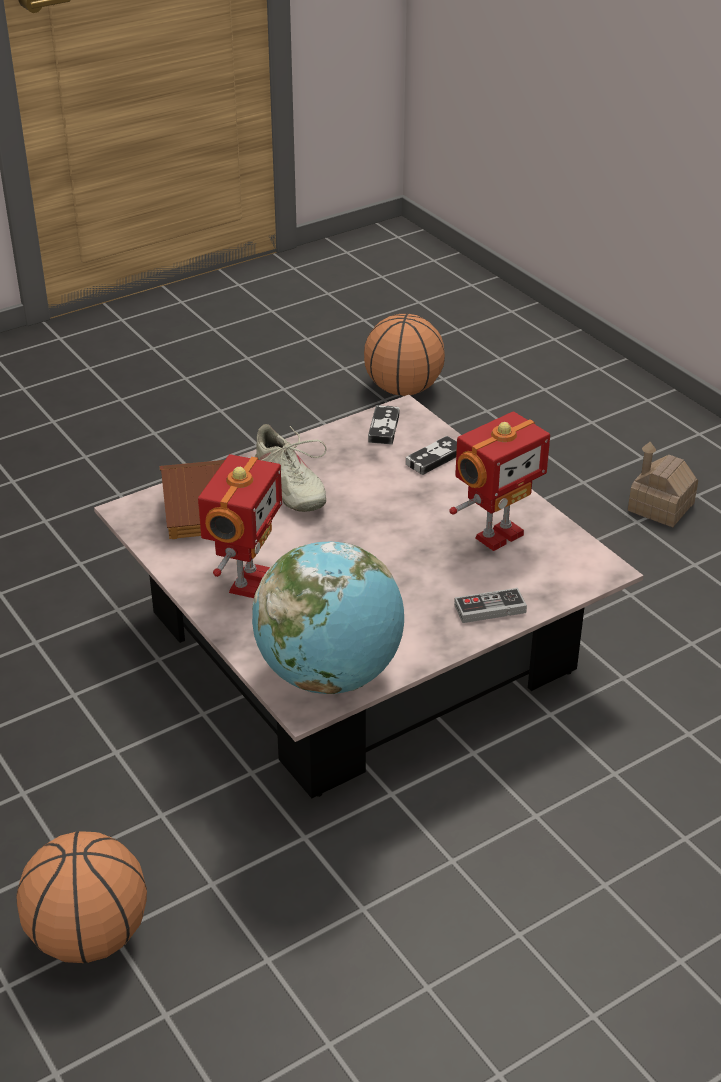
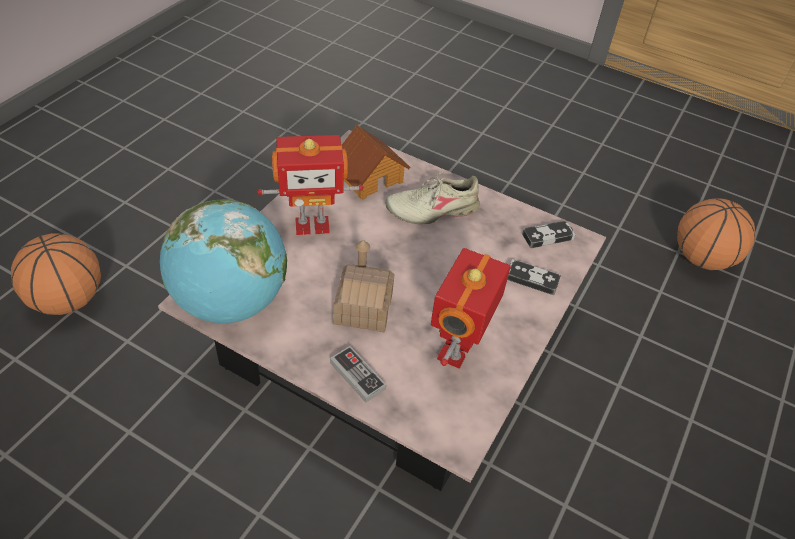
camera: 60 degrees right, 10 degrees up
(288, 487) = (433, 210): beige shoe -> beige shoe turned 45 degrees clockwise
(497, 535) = (458, 351): toy robot -> toy robot turned 90 degrees clockwise
(660, 507) = (707, 494): toy house -> toy house (363, 308)

